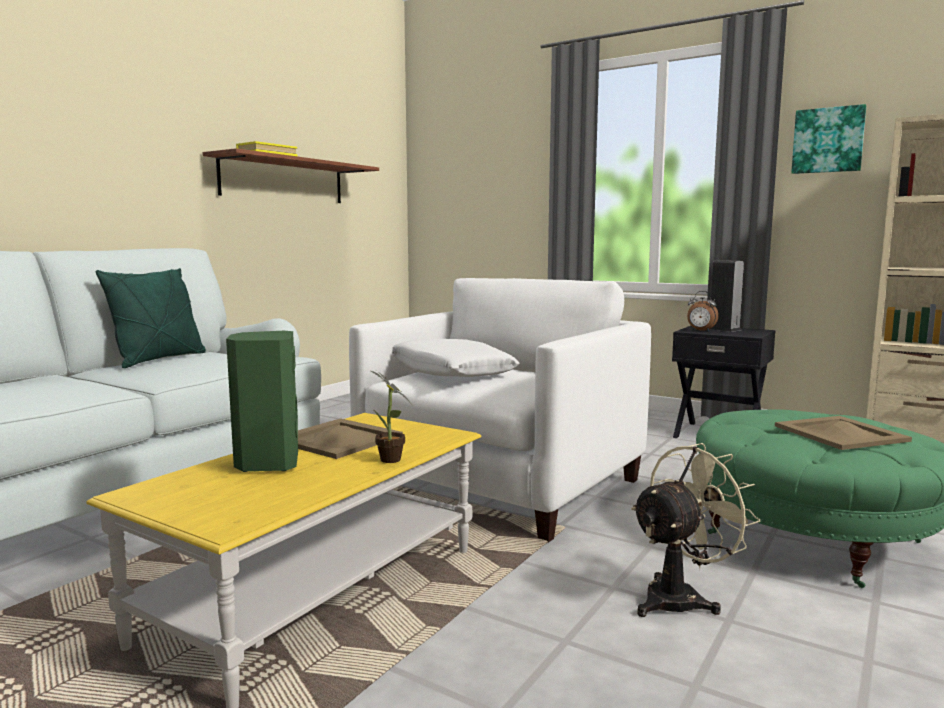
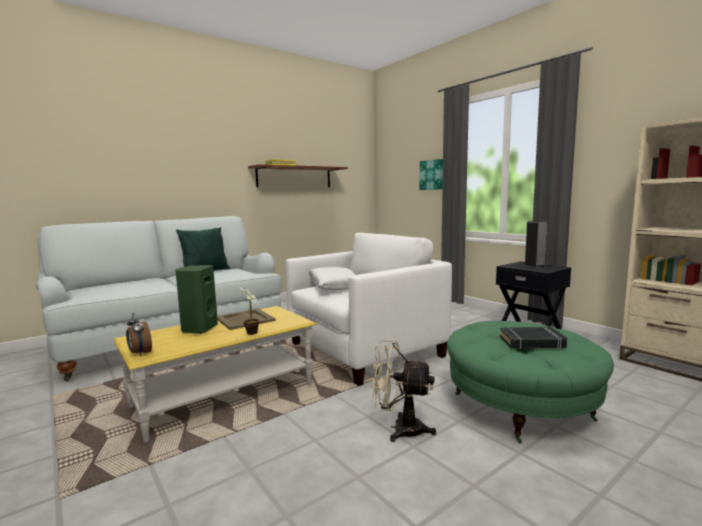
camera: 20 degrees right, 0 degrees up
(681, 598) = (400, 429): beige fan -> beige fan turned 150 degrees counterclockwise
(700, 331) = (515, 266): alarm clock -> alarm clock (140, 353)
(828, 140) = (612, 139): picture -> picture (432, 175)
(841, 433) = (532, 342): beige tray -> black book

